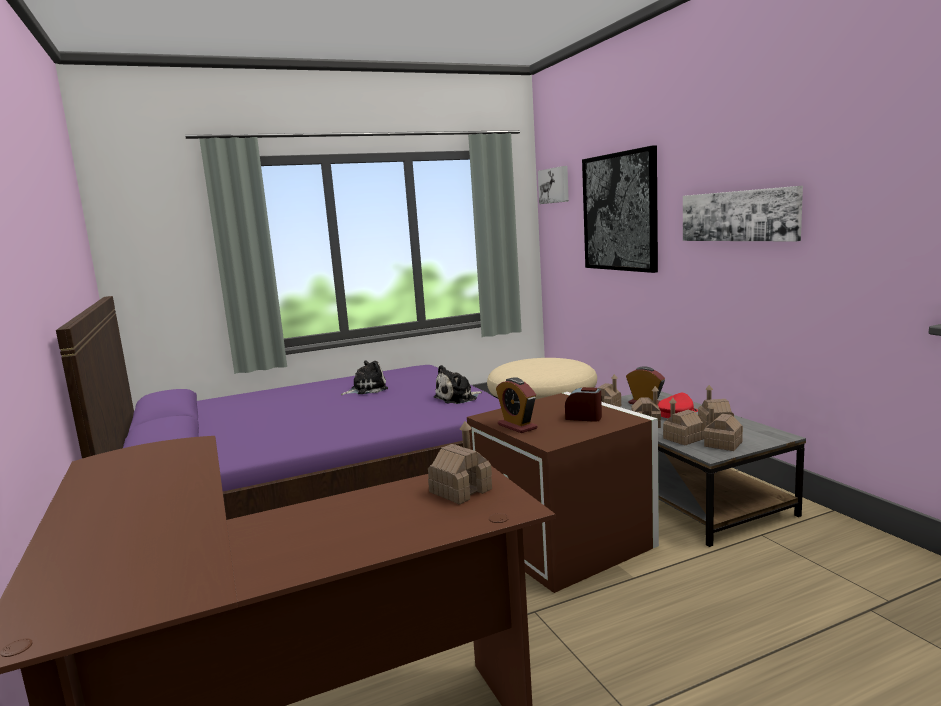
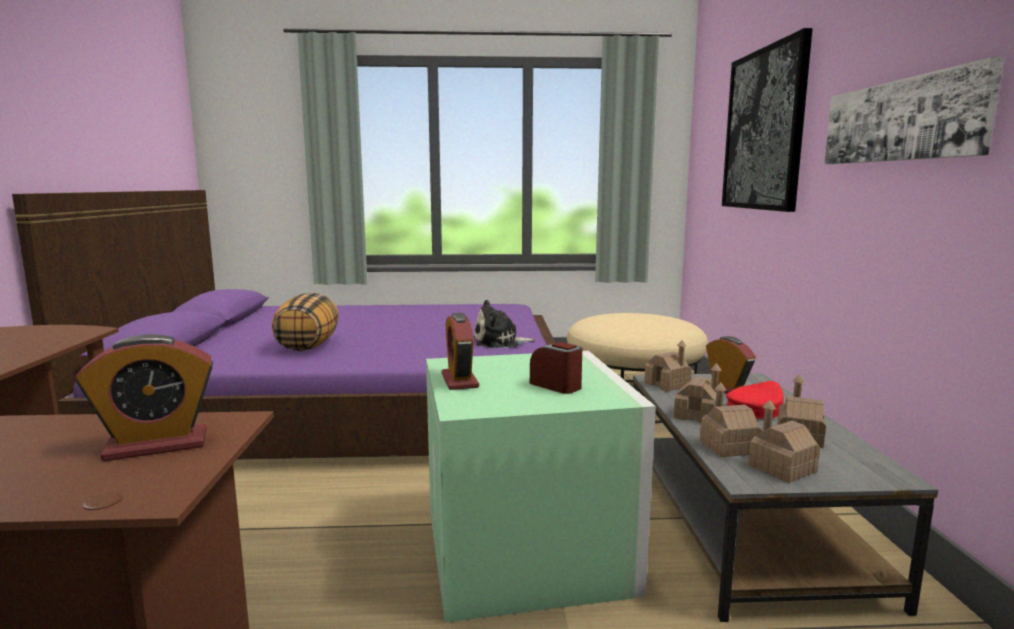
camera: 20 degrees right, 0 degrees up
(301, 428) = (308, 346): none -> pillow
(366, 389) = (425, 319): plush toy -> none
(460, 490) = (157, 445): toy house -> alarm clock
(554, 185) = (706, 102): picture -> none
(566, 541) = (529, 551): brown storage box -> green storage box

